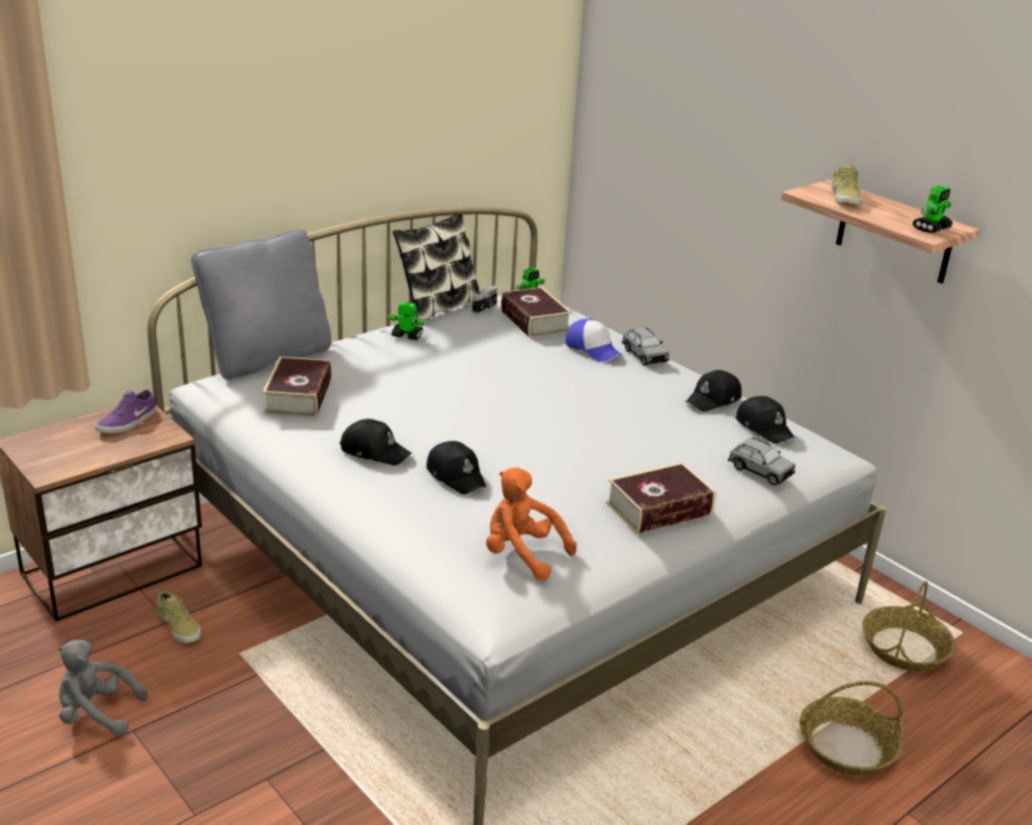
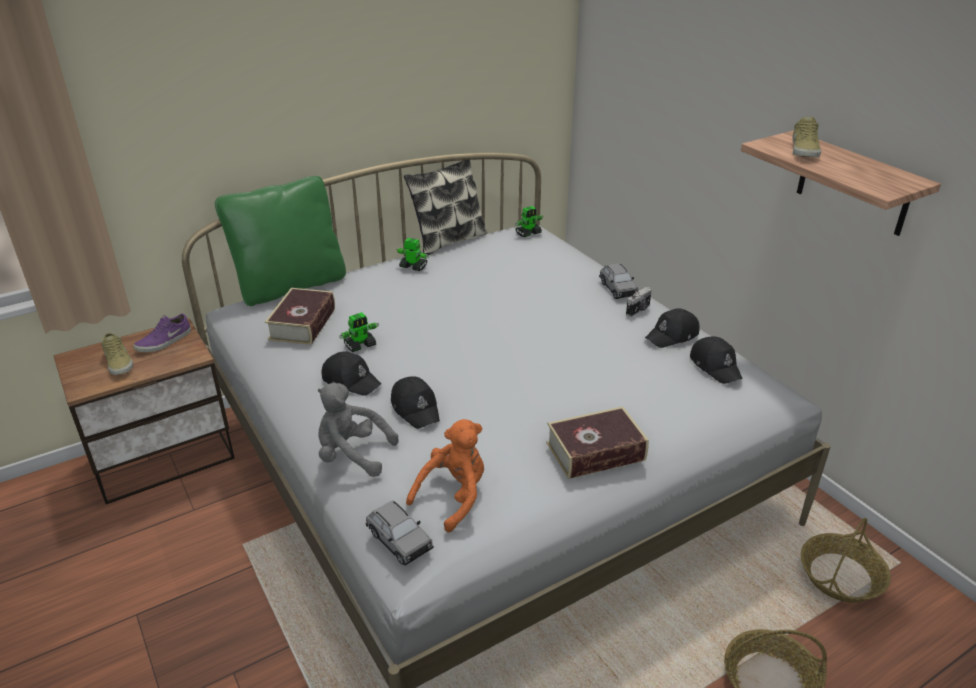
camera: 10 degrees right, 5 degrees up
(97, 714) = (112, 596): grey plush toy -> grey plush toy (352, 455)
(180, 626) = (202, 514): beige shoe -> beige shoe (119, 362)
(267, 358) = (290, 285): grey pillow -> green pillow
(485, 309) = (488, 242): camera -> camera (638, 310)
(522, 555) = (454, 496): orange plush toy -> orange plush toy turned 90 degrees clockwise
(534, 321) = (527, 254): book -> none
(593, 349) = (573, 282): cap -> none
(760, 471) = (702, 413): grey toy car -> grey toy car (399, 540)
(931, 228) = (888, 183): toy robot -> toy robot (360, 345)

